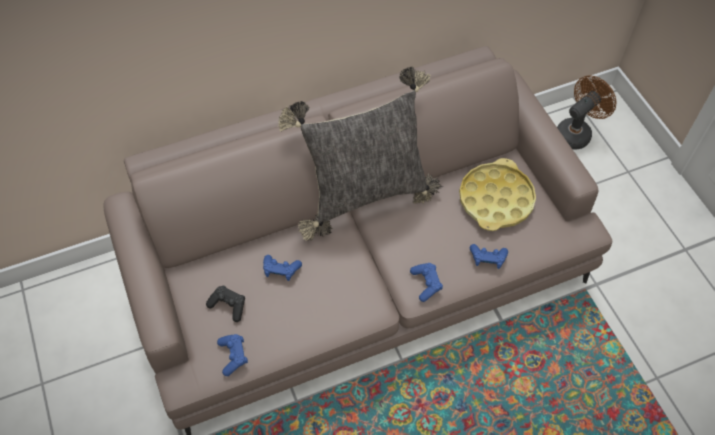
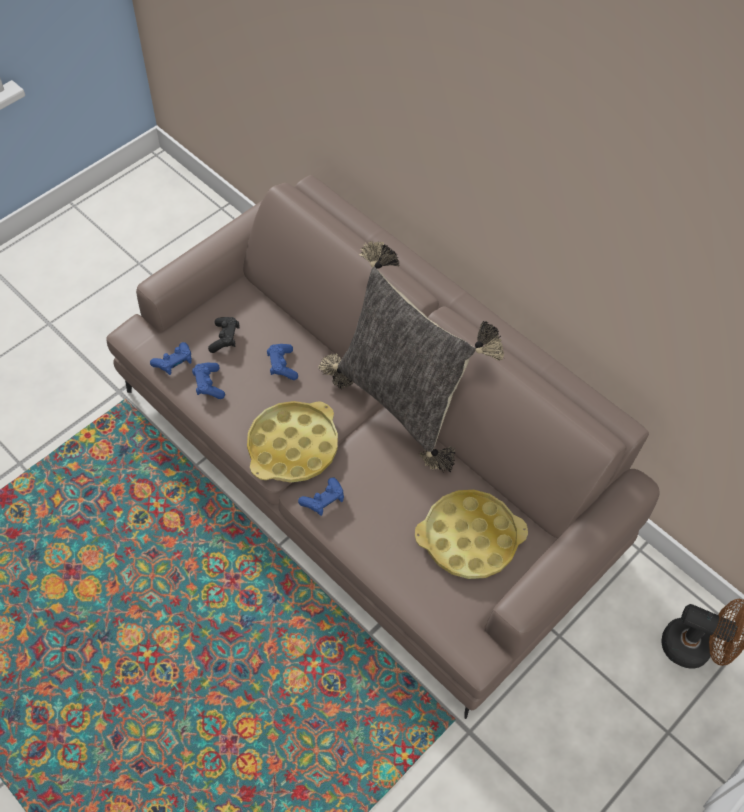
camera: 65 degrees right, 0 degrees up
(365, 289) = (293, 446): none -> yellow tray
(487, 259) = (383, 552): blue game controller -> blue game controller (209, 385)

